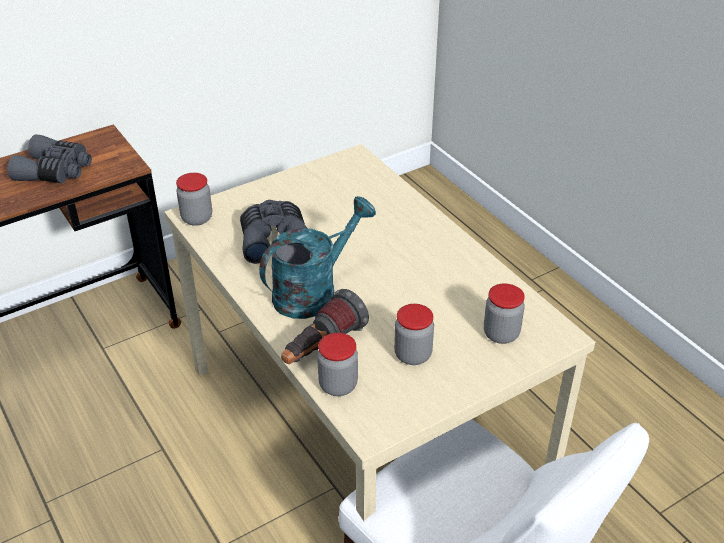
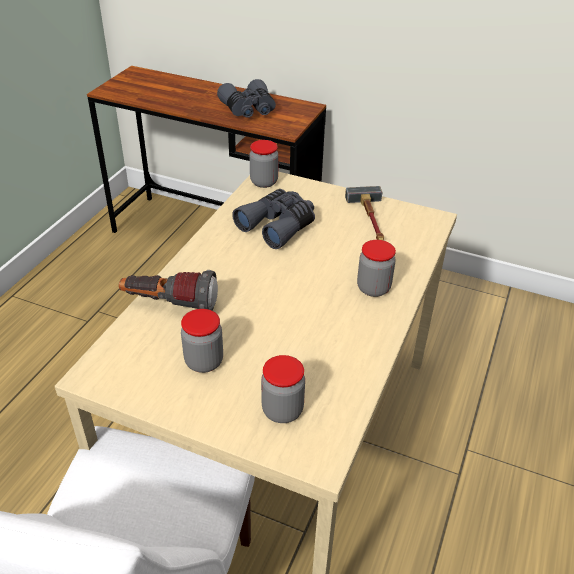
camera: 55 degrees right, 0 degrees up
(313, 291) = (235, 271): turquoise watering can -> none
(322, 187) = (370, 220): none -> hammer
(338, 385) = (133, 333): jar -> jar (373, 288)

